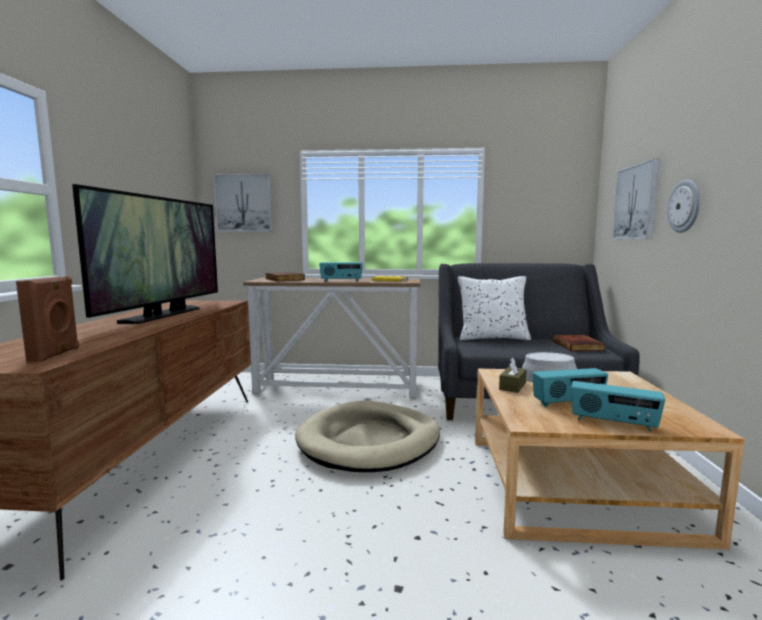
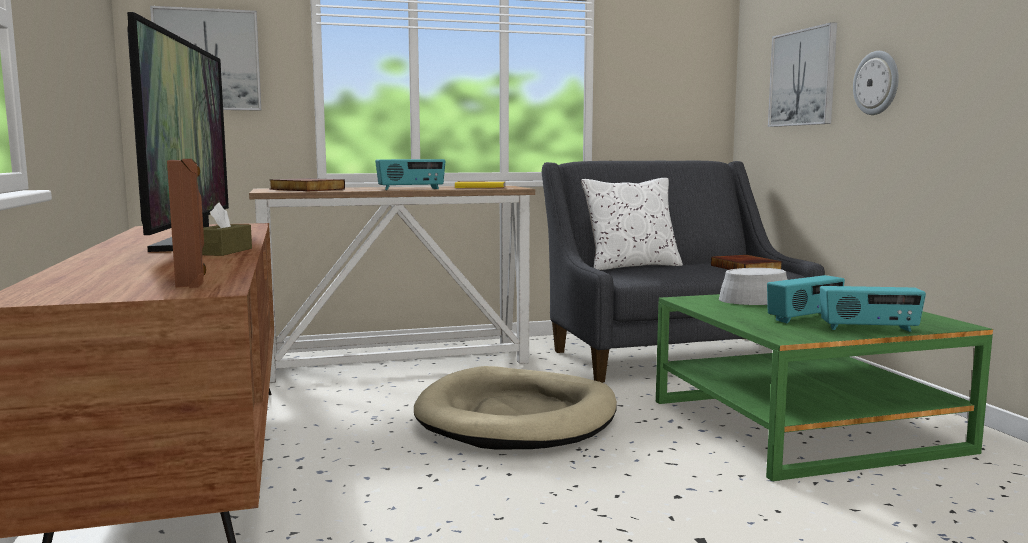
camera: 20 degrees left, 0 degrees up
(512, 386) = (725, 310): brown tissue box -> brown tissue box (224, 251)
(575, 484) = (802, 425): beige coffee table -> green coffee table

